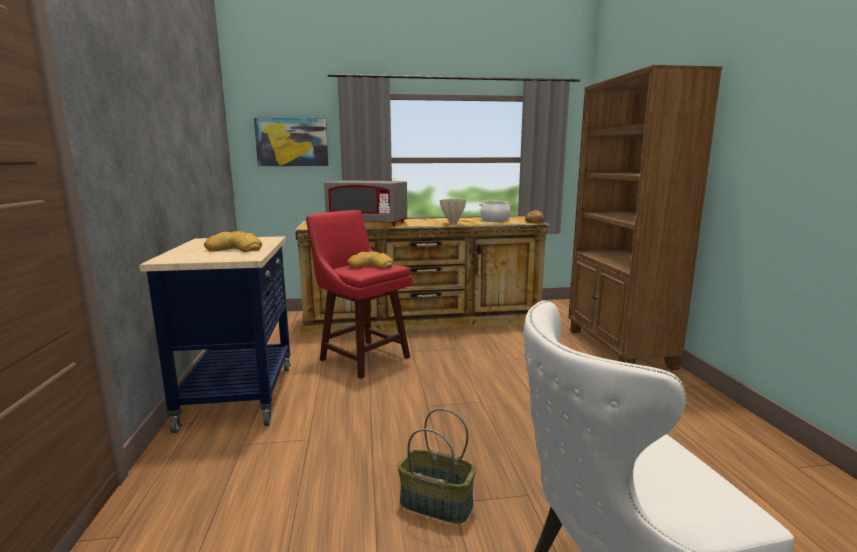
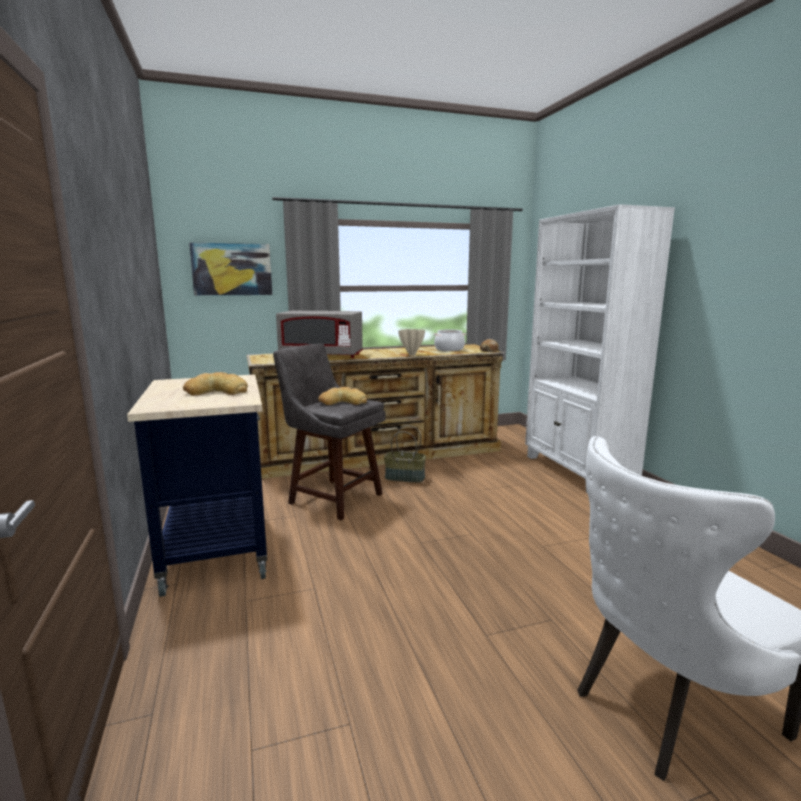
camera: 10 degrees left, 0 degrees up
(362, 357) = (333, 497): red stool -> grey stool
(435, 504) = (469, 639): basket -> basket (404, 478)
(618, 348) = (577, 472): brown bookcase -> white bookcase

